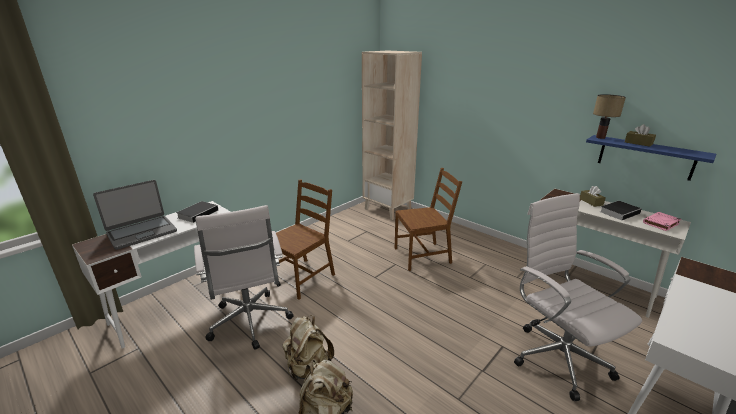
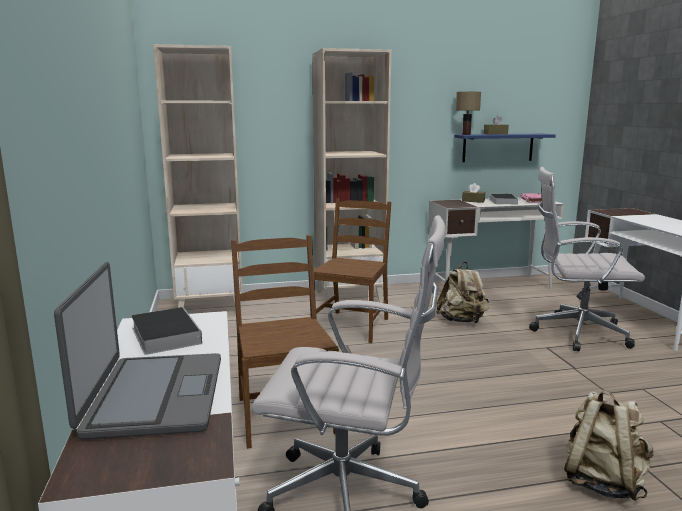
camera: 55 degrees left, 10 degrees down
(308, 368) = (502, 469): beige backpack -> beige backpack (462, 321)
(464, 238) = (349, 297): none -> beige bookcase

